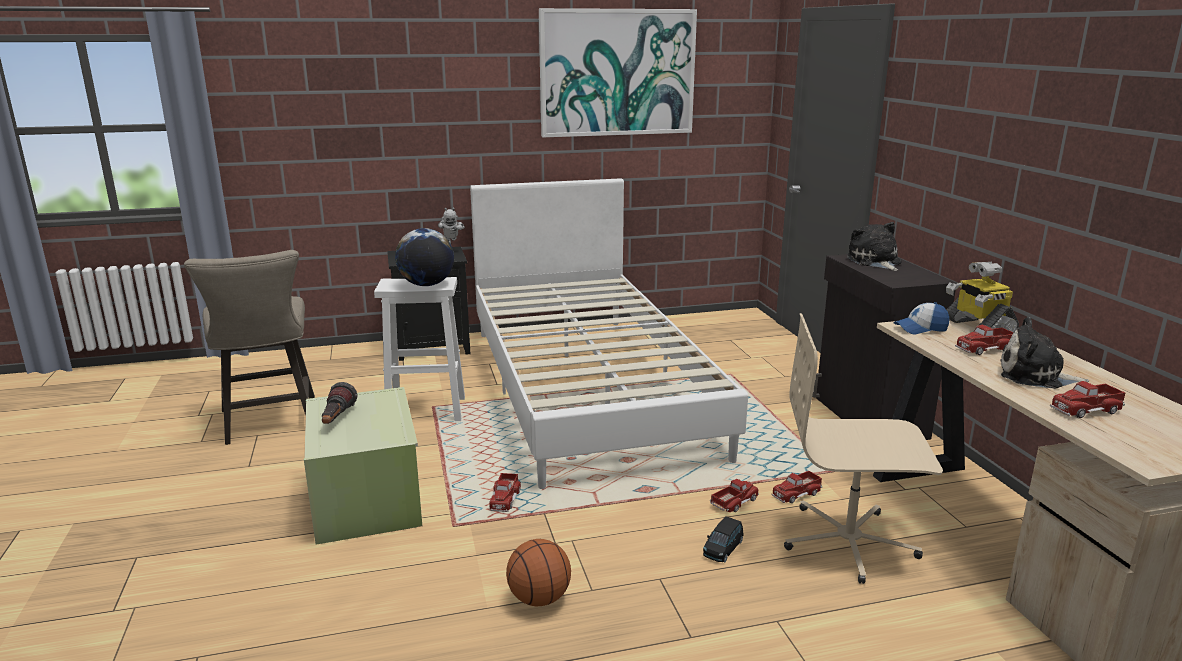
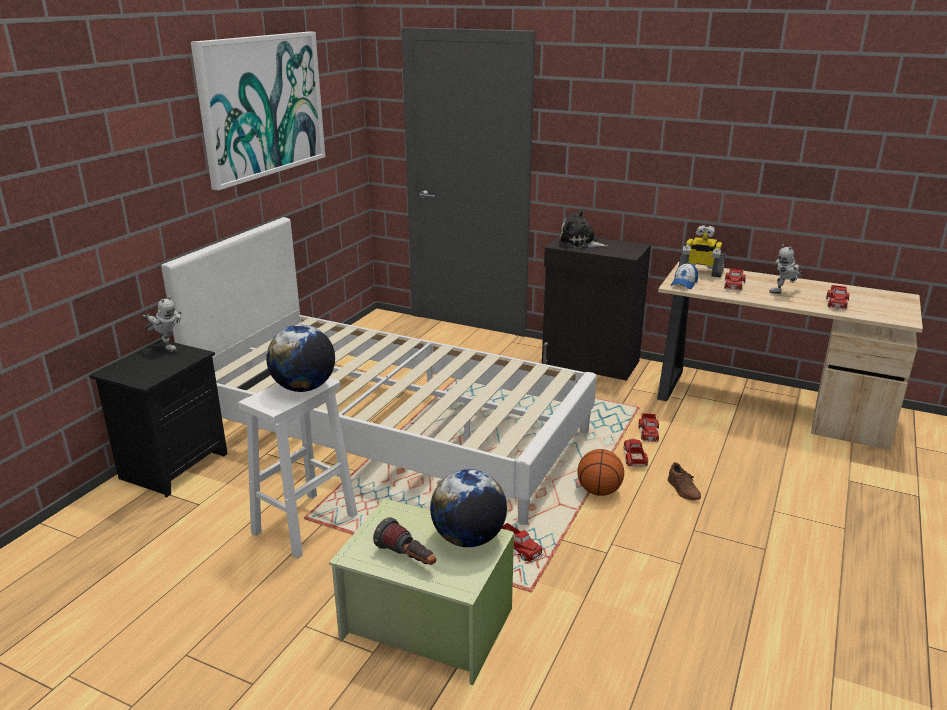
camera: 50 degrees left, 5 degrees up
(270, 423) = (171, 635): beige stool -> none
(386, 430) = (468, 538): none -> globe
(539, 599) = (671, 592): basketball -> basketball (599, 491)
(722, 549) = (683, 490): black toy car -> brown shoe
(849, 542) = (718, 445): beige office chair -> none
(1035, 376) = (784, 293): plush toy -> toy robot

